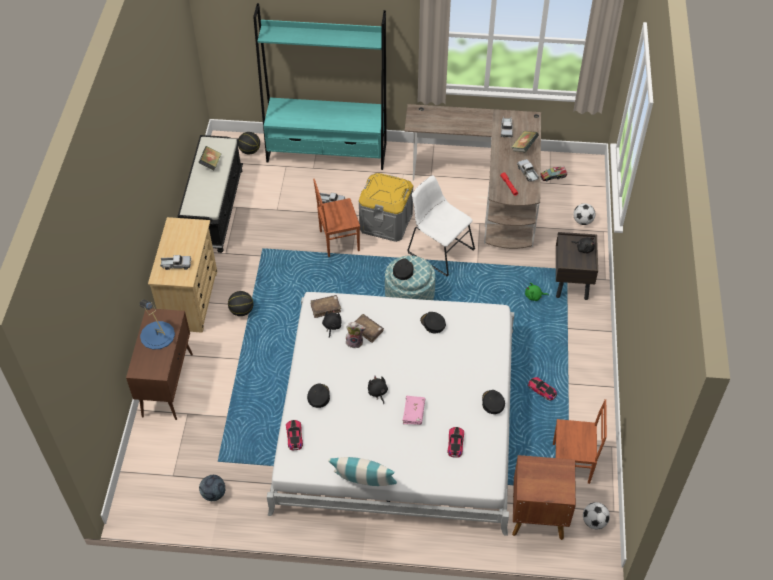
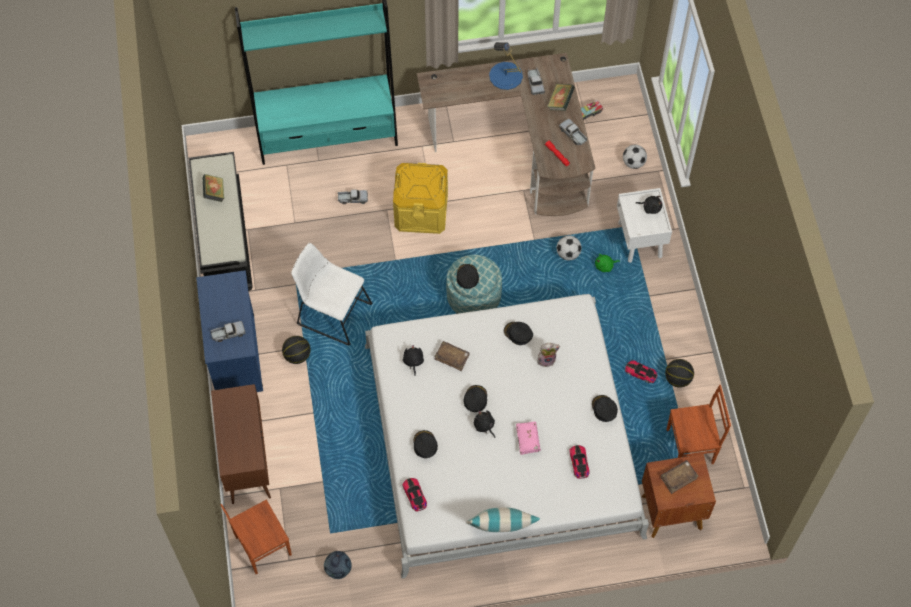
camera: 15 degrees left, 10 degrees up
(157, 335) = (235, 419): blue table lamp -> blue table lamp (505, 76)
(190, 299) = (236, 355): beige dresser -> blue dresser
(250, 151) = (238, 154): basketball -> basketball (678, 379)
(325, 308) = (400, 342): brown book -> brown book (678, 478)
(338, 240) = (375, 246): brown chair -> brown chair (262, 546)
(355, 342) = (443, 374): plush toy -> plush toy (546, 359)
(376, 368) = (475, 399): none -> black cap
(386, 222) = (421, 211): grey storage box -> yellow storage box
(438, 249) = (488, 232): white chair -> white chair (331, 313)
(572, 282) = (640, 240): brown nightstand -> white nightstand
(594, 521) = (727, 503): football -> football (568, 254)

